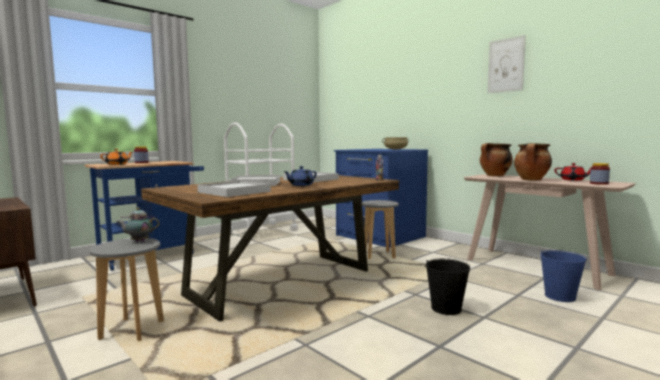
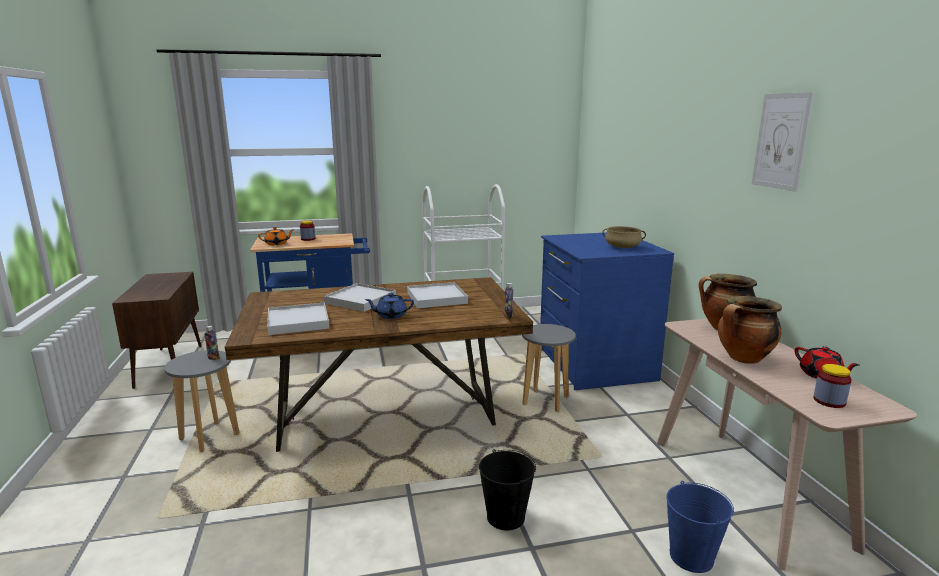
camera: 30 degrees right, 10 degrees up
(138, 241) = (213, 358): teapot -> bottle

